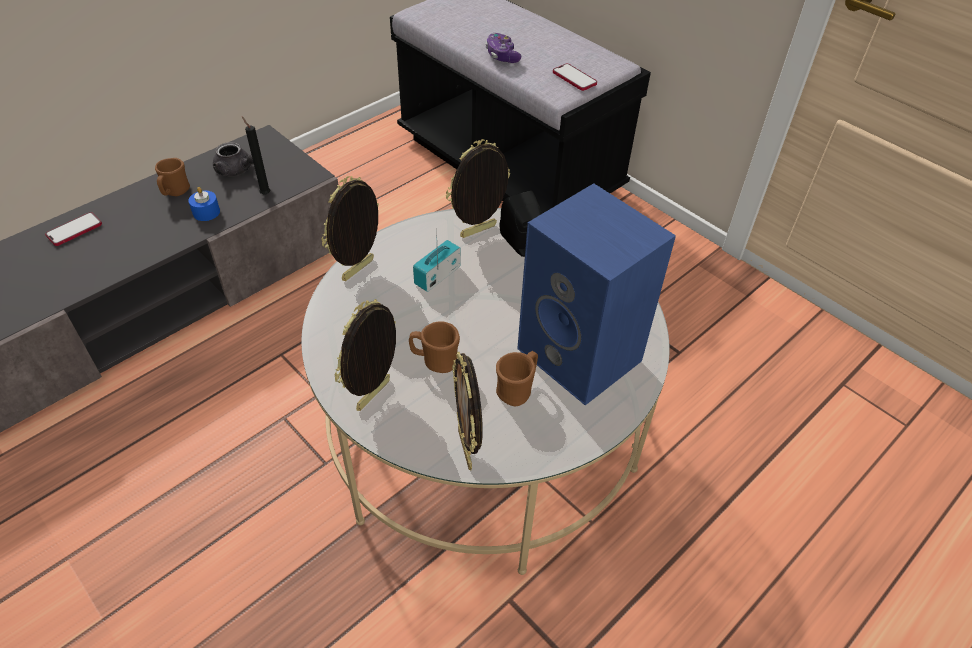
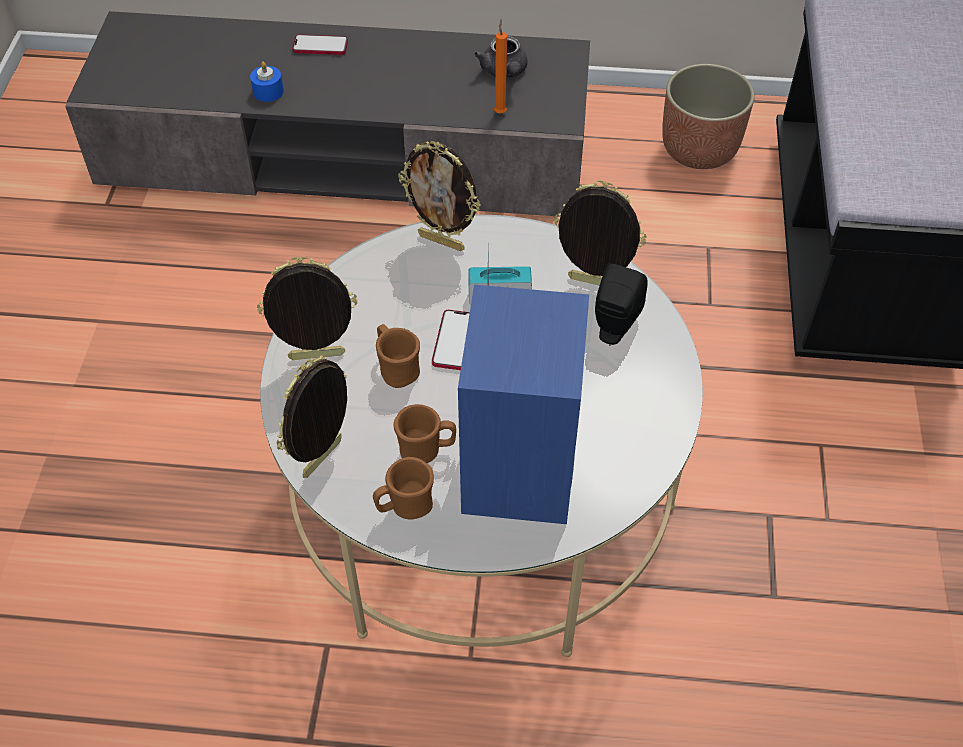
camera: 50 degrees right, 5 degrees up
(175, 192) = (430, 60): brown mug -> brown mug (405, 506)
(206, 212) = (432, 97): blue candle -> blue candle (268, 91)
(264, 193) = (500, 112): black candle -> orange candle
(359, 271) = (442, 241): picture frame -> picture frame turned 150 degrees counterclockwise
(368, 166) = (698, 149): none -> planter
(502, 56) = (860, 106): game controller -> none
(574, 78) = (908, 186): phone -> phone (454, 341)

